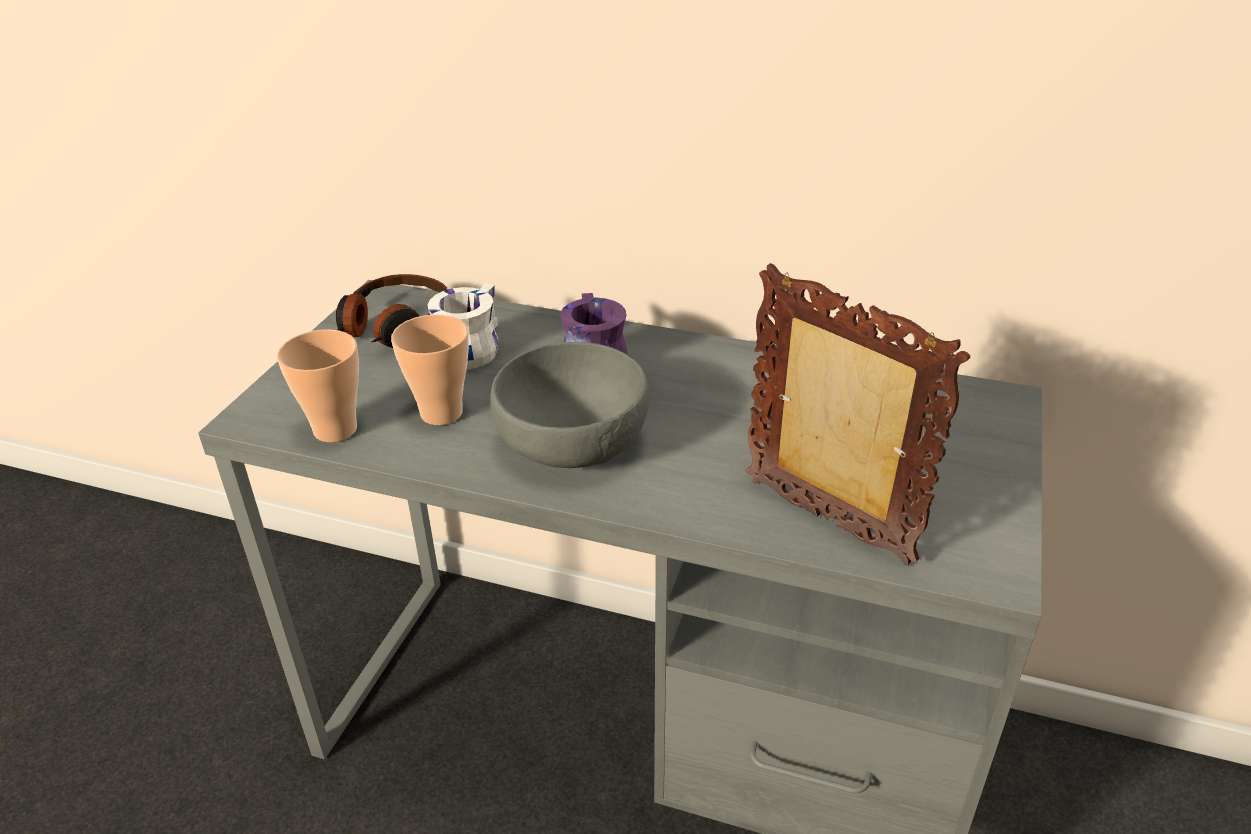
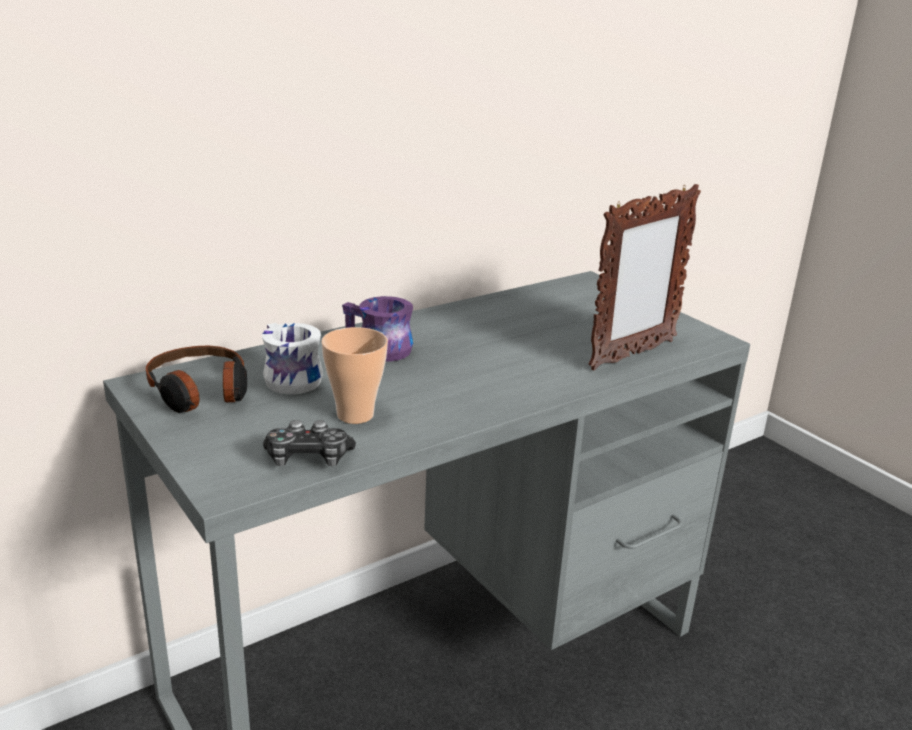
camera: 55 degrees left, 10 degrees down
(335, 430) = (308, 458): cup -> game controller
(572, 439) = (457, 386): grey bowl -> none
(827, 522) = (631, 355): picture frame -> picture frame turned 150 degrees clockwise

